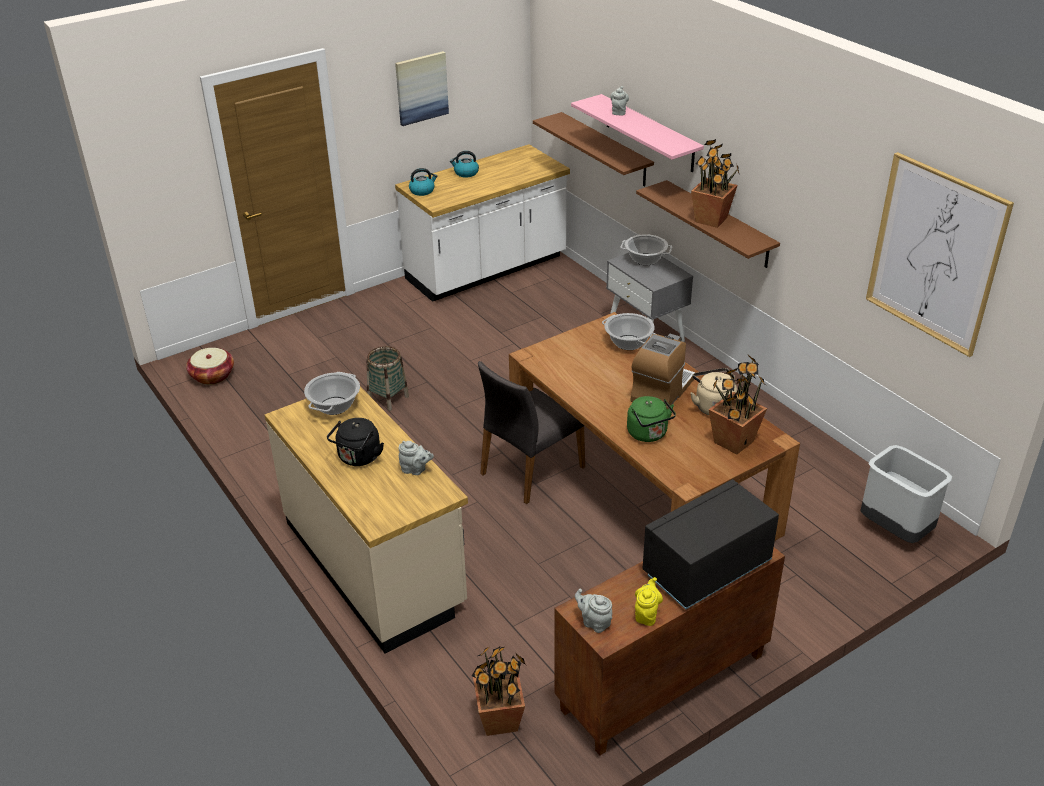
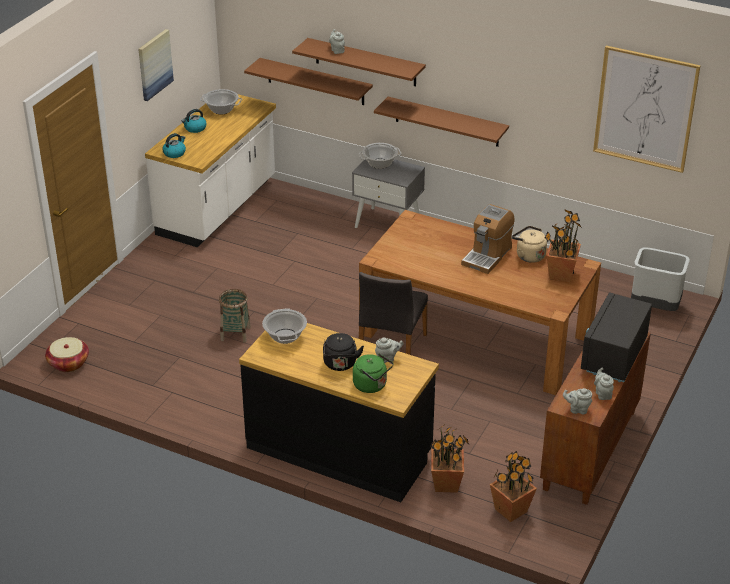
camera: 30 degrees left, 0 degrees up
(375, 564) = (340, 450): beige counter -> black counter
(628, 343) = (435, 229): cooking pot -> cooking pot (221, 110)
(646, 614) = (602, 394): yellow teapot -> grey teapot
(649, 133) = (365, 62): pink shelf -> brown shelf
(649, 434) = (504, 287): green kettle -> green kettle (372, 385)
(662, 391) = (487, 256): coffee machine -> coffee machine turned 150 degrees counterclockwise
(712, 220) = (449, 120): potted plant -> potted plant (447, 484)

